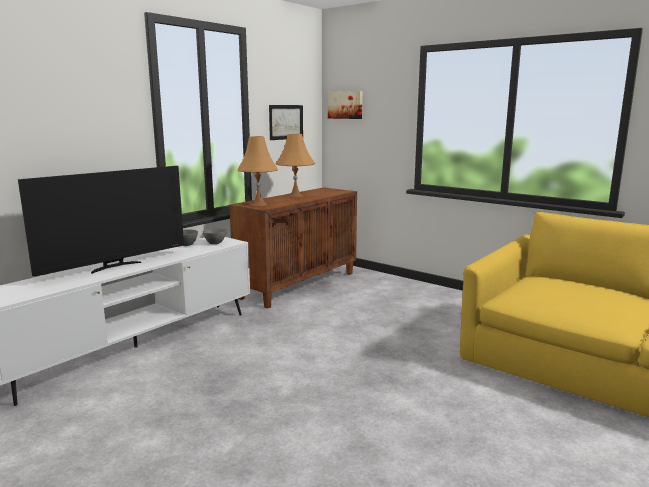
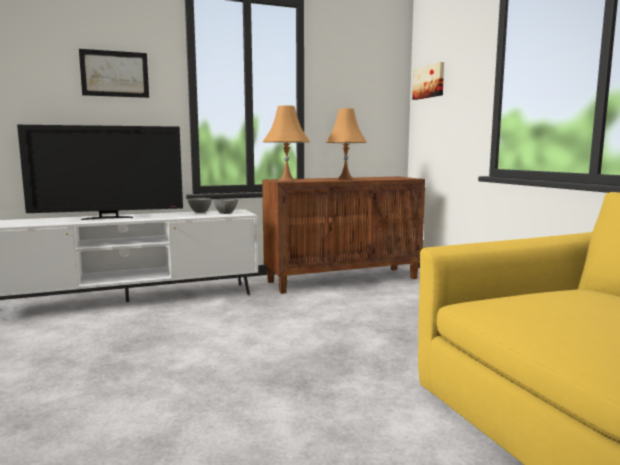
camera: 30 degrees right, 5 degrees down
(286, 122) = (356, 102): picture -> picture (115, 74)

